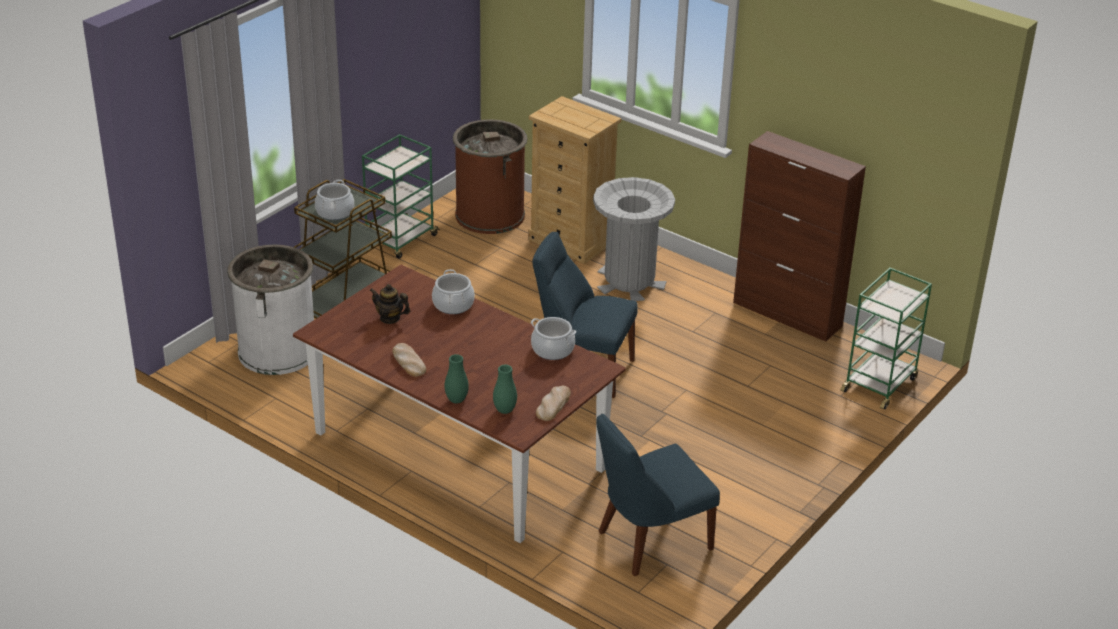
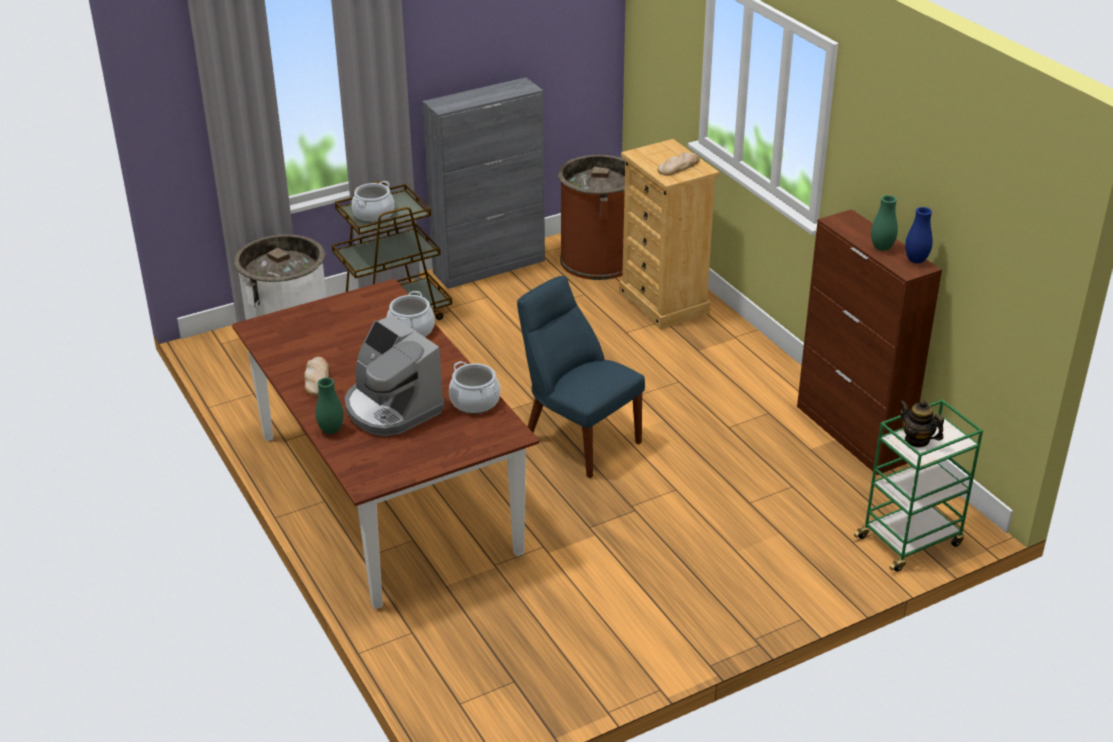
camera: 25 degrees right, 0 degrees up
(390, 318) = (337, 330): teapot -> teapot (917, 440)
(400, 240) = (490, 267): green cart -> grey cabinet
(490, 371) = (391, 408): none -> coffee machine
(504, 410) = (371, 454): green vase -> green vase (882, 248)
(553, 405) = (426, 461): bread -> bread (678, 166)
(629, 281) = (696, 358): grey trash can -> none
(650, 541) = (514, 649): blue chair -> none
(843, 163) = (916, 260): none -> blue vase

